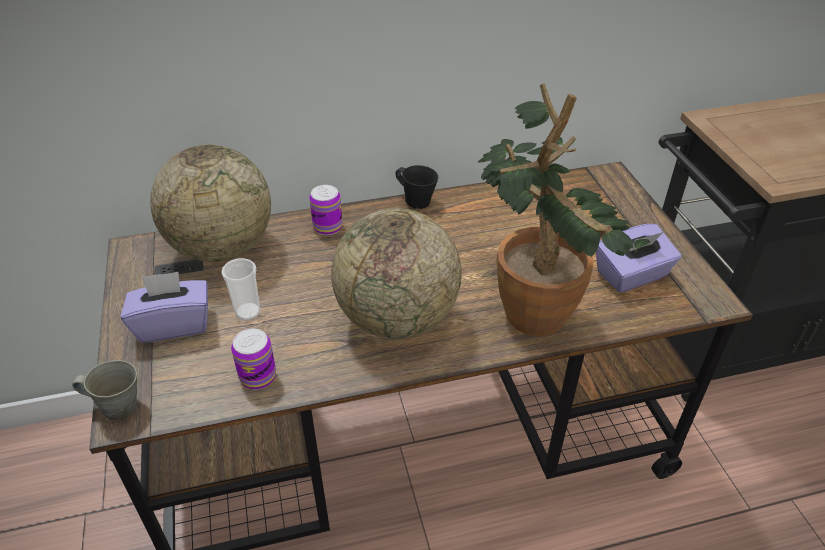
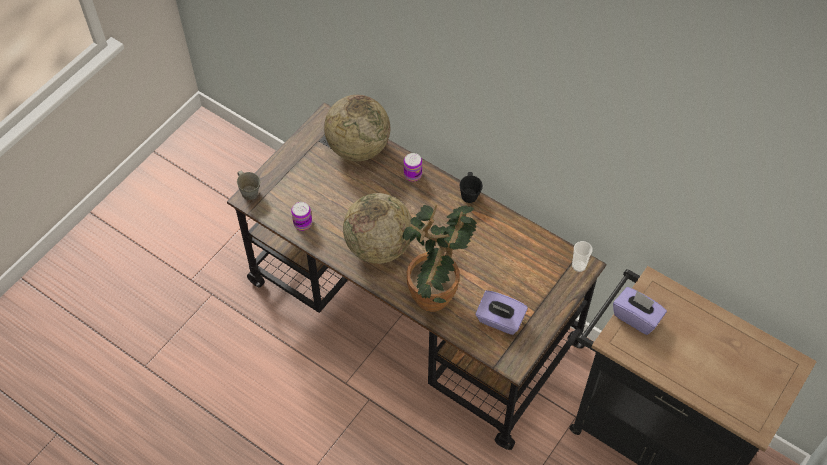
camera: 50 degrees right, 15 degrees up
(174, 324) = (301, 172): purple tissue box -> purple tissue box (636, 317)
(248, 312) = (331, 191): cup -> cup (578, 266)

